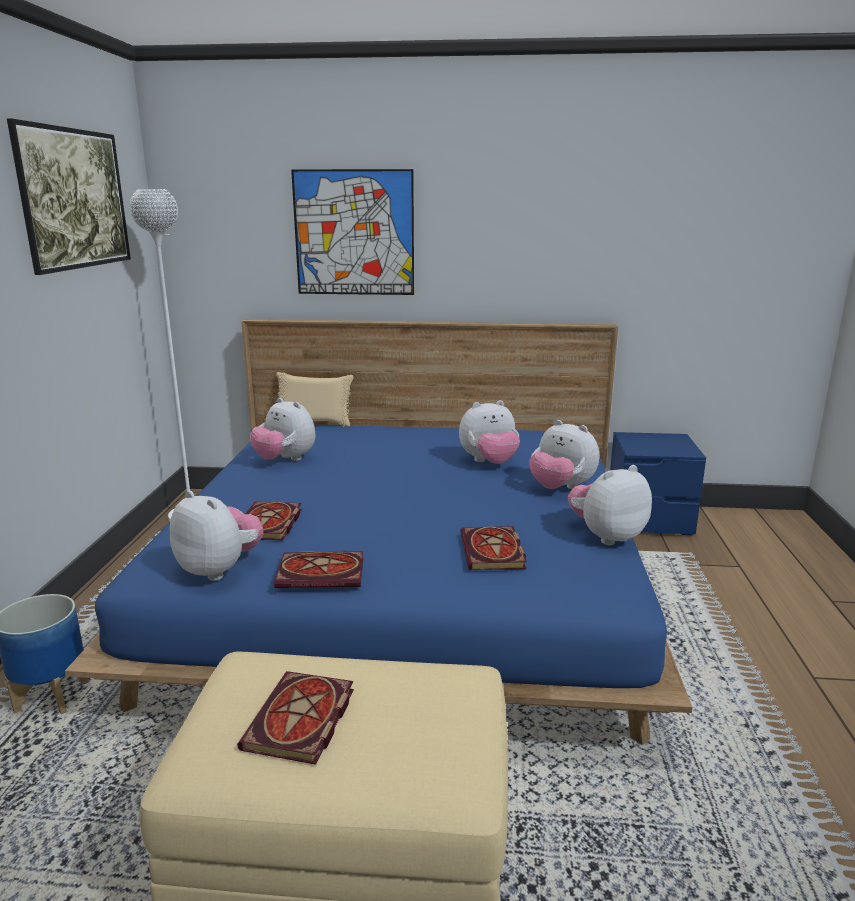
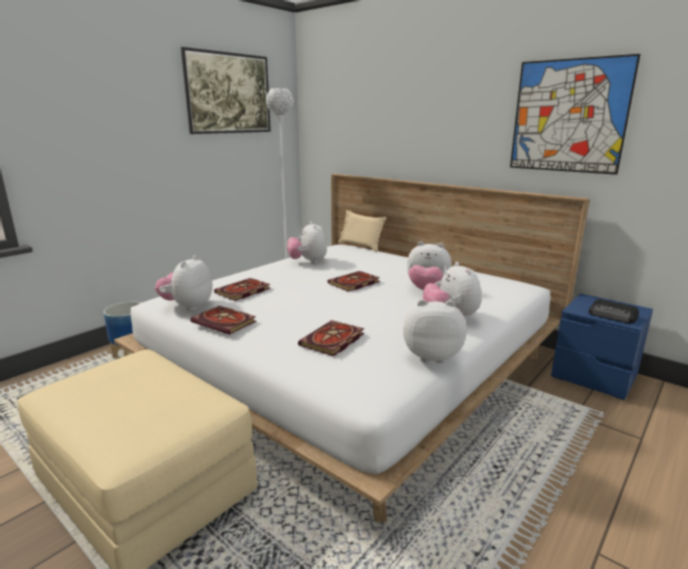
camera: 35 degrees right, 0 degrees up
(219, 569) = (188, 306): plush toy -> plush toy turned 150 degrees counterclockwise
(301, 722) = (111, 390): book -> book (353, 283)
(354, 233) = (401, 117): picture -> picture (568, 116)
(407, 589) = (350, 364): blue bed -> white bed
(670, 449) = (613, 316): none -> radio

